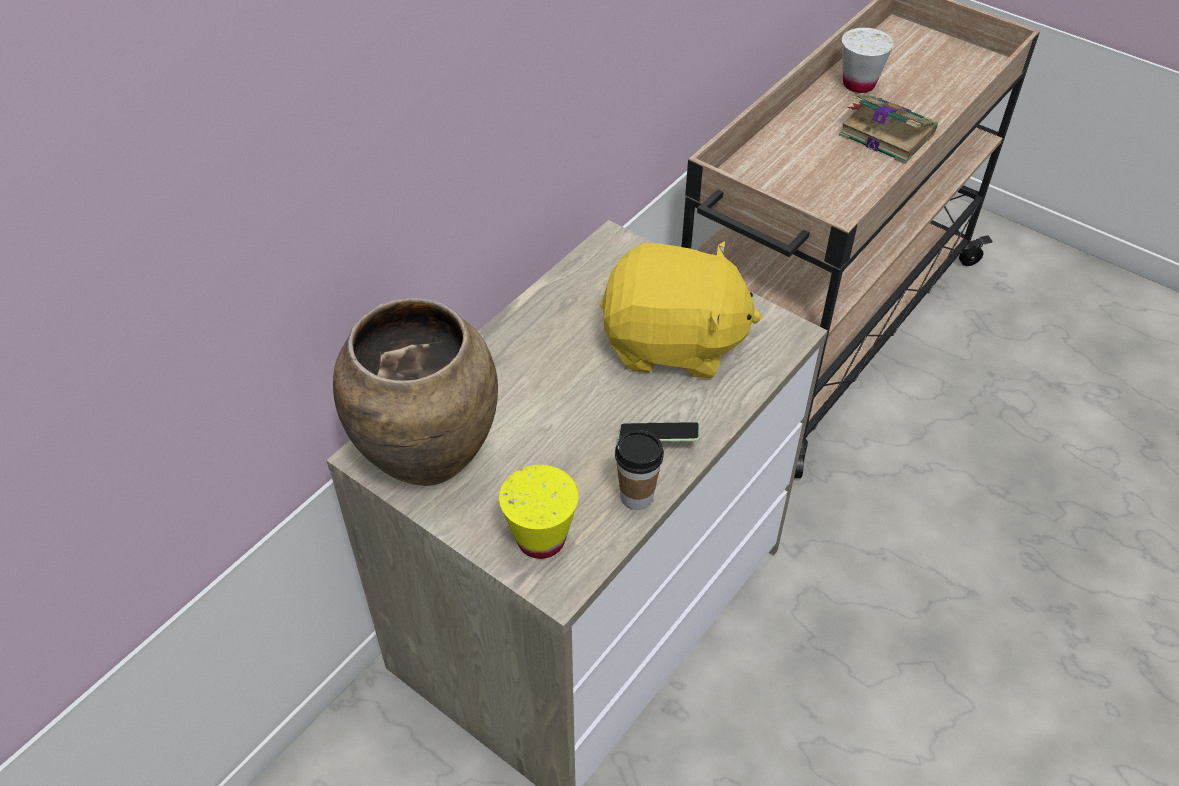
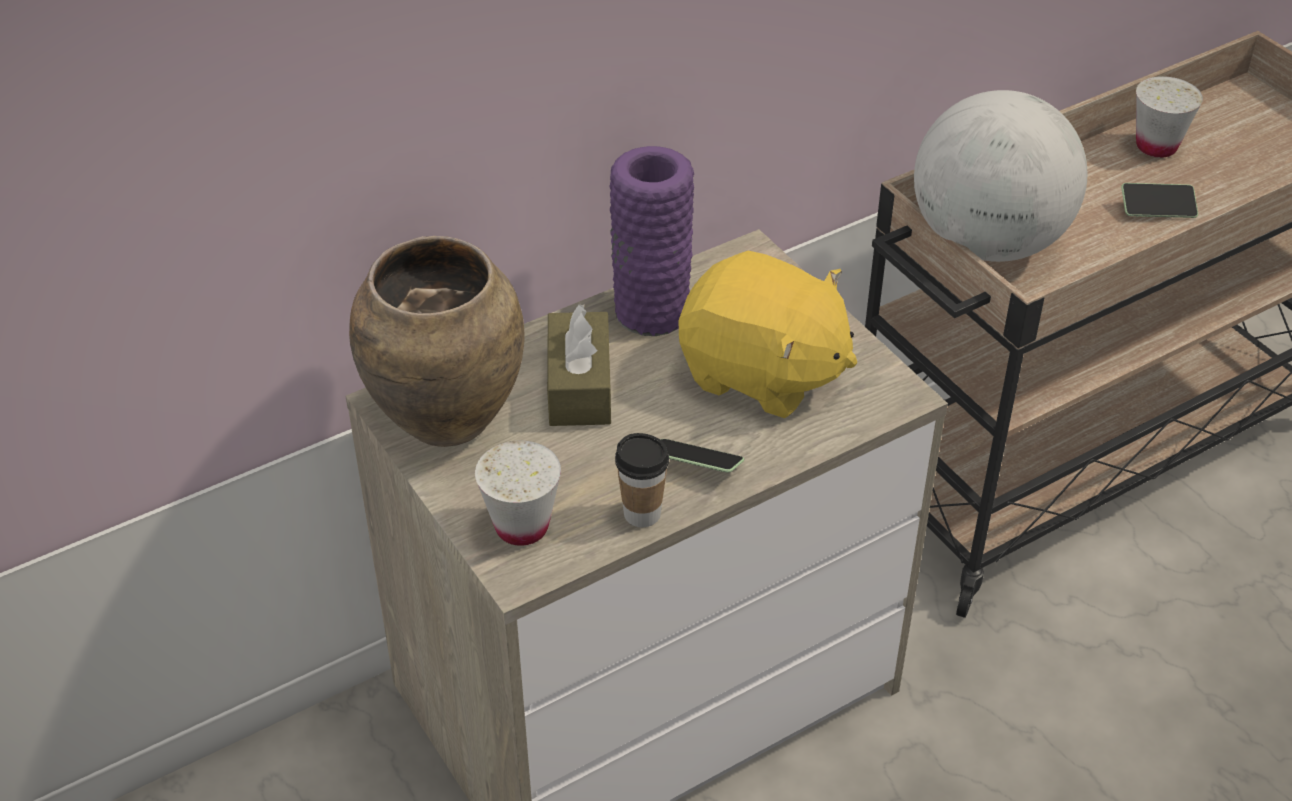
camera: 20 degrees right, 5 degrees down
(528, 395) = (579, 386): none -> brown tissue box
(541, 539) = (522, 526): yellow cup -> white cup
(556, 312) = (651, 311): none -> purple vase
(777, 189) = (987, 243): none -> globe
(884, 133) = (1157, 209): book -> phone

